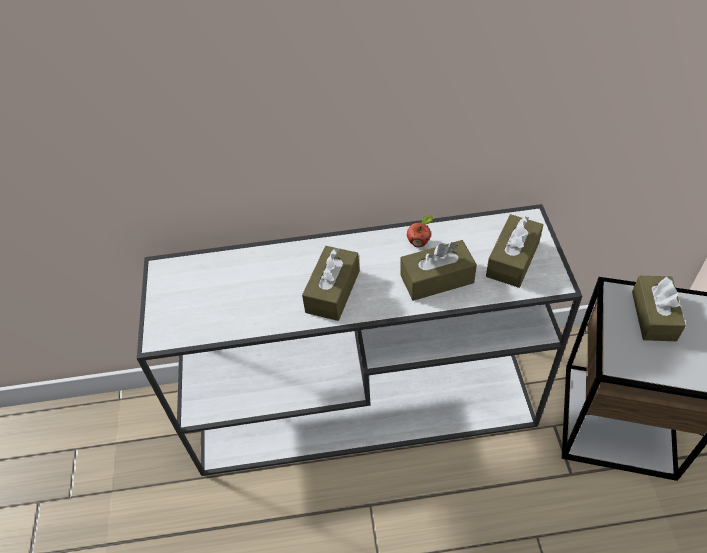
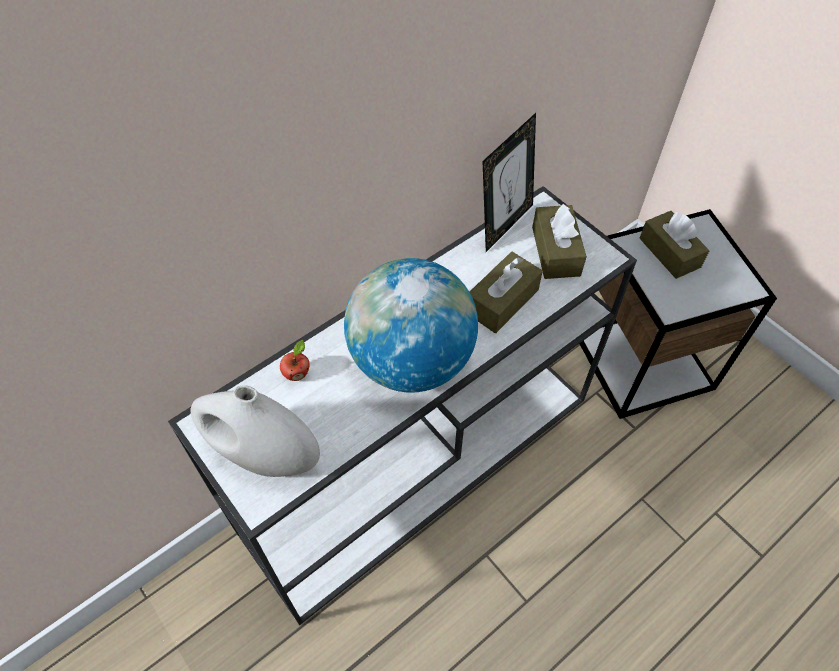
camera: 35 degrees left, 5 degrees up
(184, 309) = (264, 457): none -> white vase
(333, 291) = (411, 360): brown tissue box -> globe
(419, 242) = (459, 272): apple -> apple (297, 373)
(483, 221) = (504, 224): none -> picture frame

